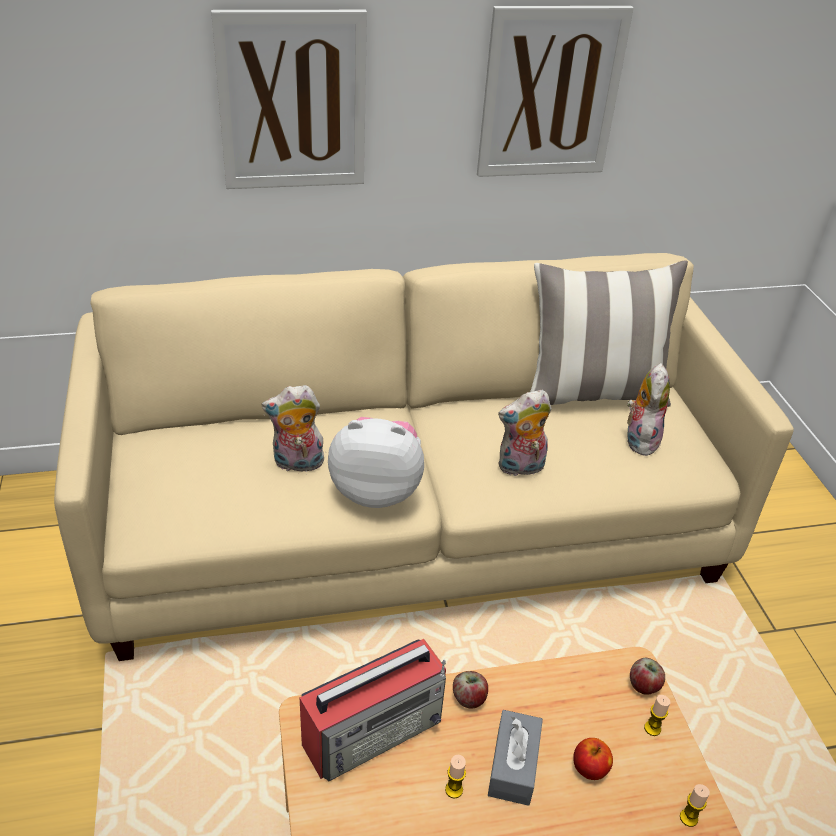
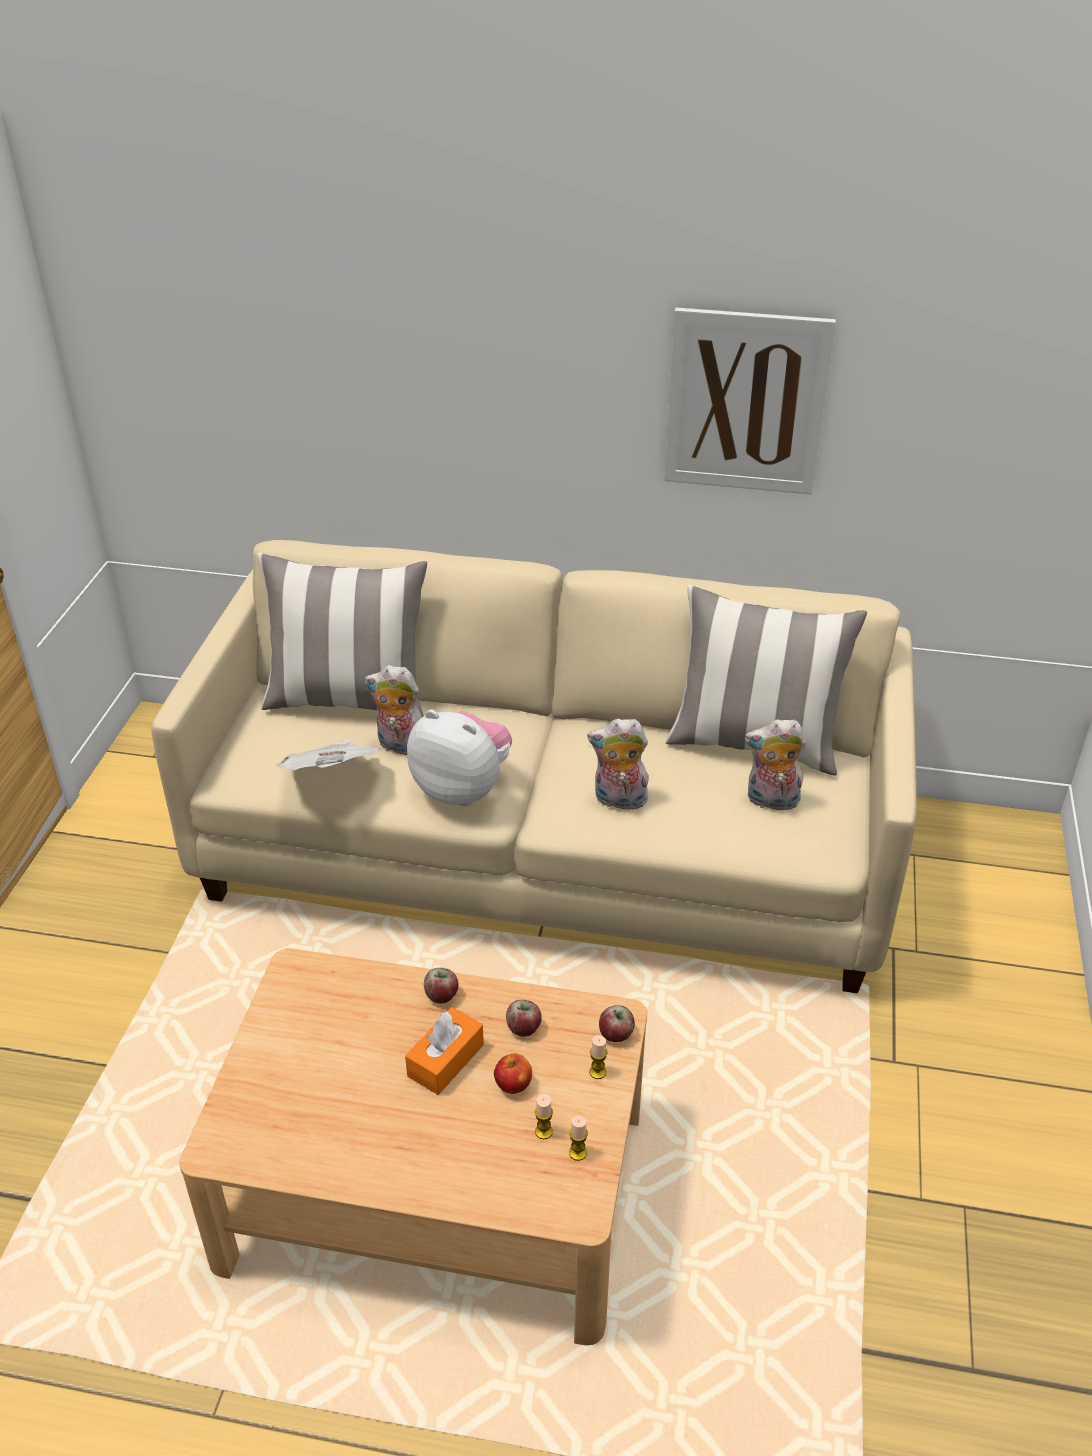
camera: 25 degrees right, 0 degrees up
(222, 431) = (349, 700): none -> pillow
(249, 508) = (332, 776): none -> newspaper
(292, 102) = (467, 382): picture -> none
(375, 730) = (342, 996): radio -> none
(454, 790) = (381, 1062): candle -> candle (543, 1131)
(513, 765) = (445, 1060): grey tissue box -> orange tissue box
(562, 707) = (524, 1028): none -> apple
(639, 439) = (771, 801): plush toy -> plush toy turned 120 degrees counterclockwise

